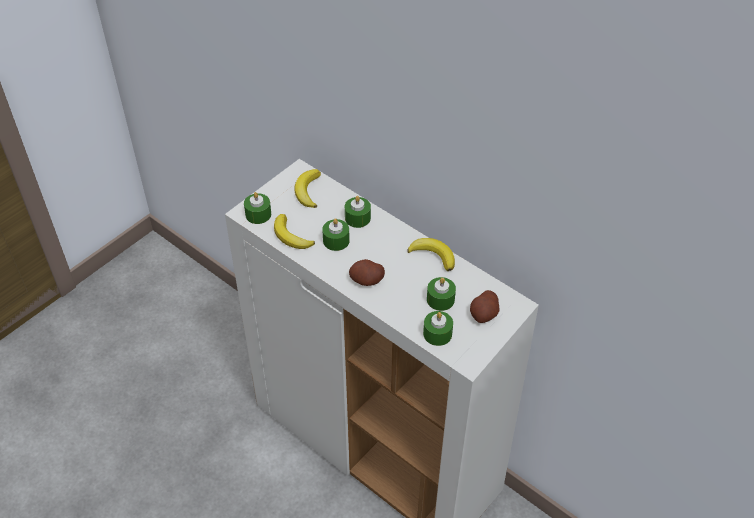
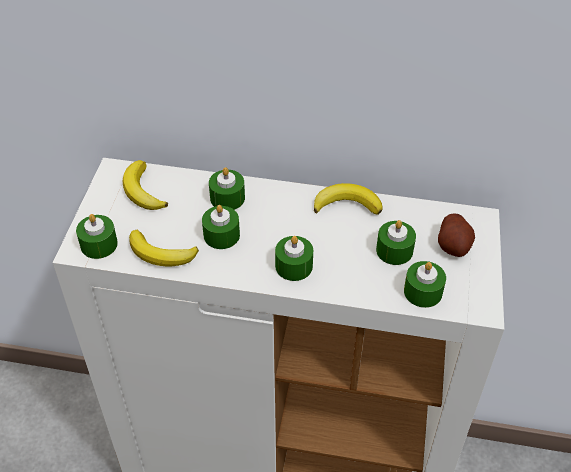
camera: 30 degrees left, 0 degrees up
(366, 280) = (294, 266): potato -> green candle

